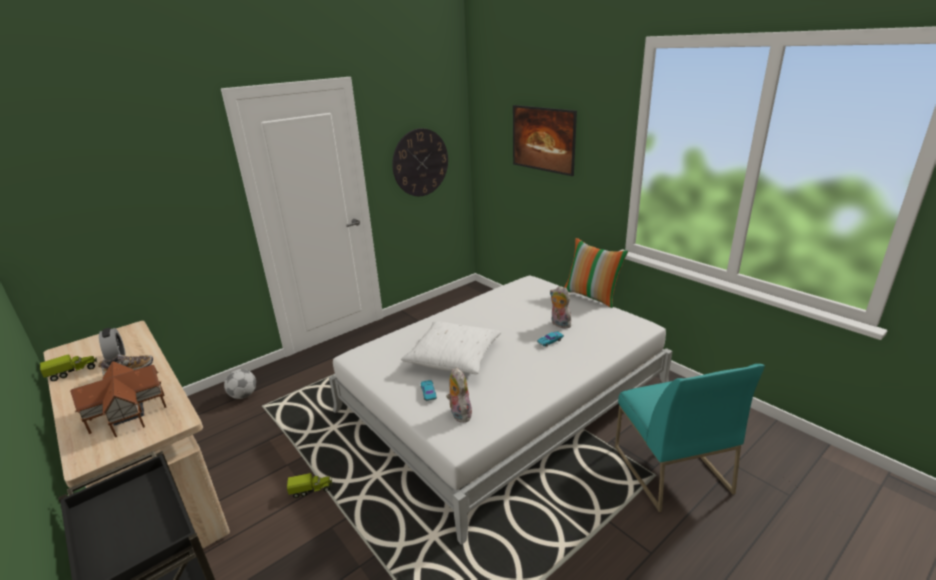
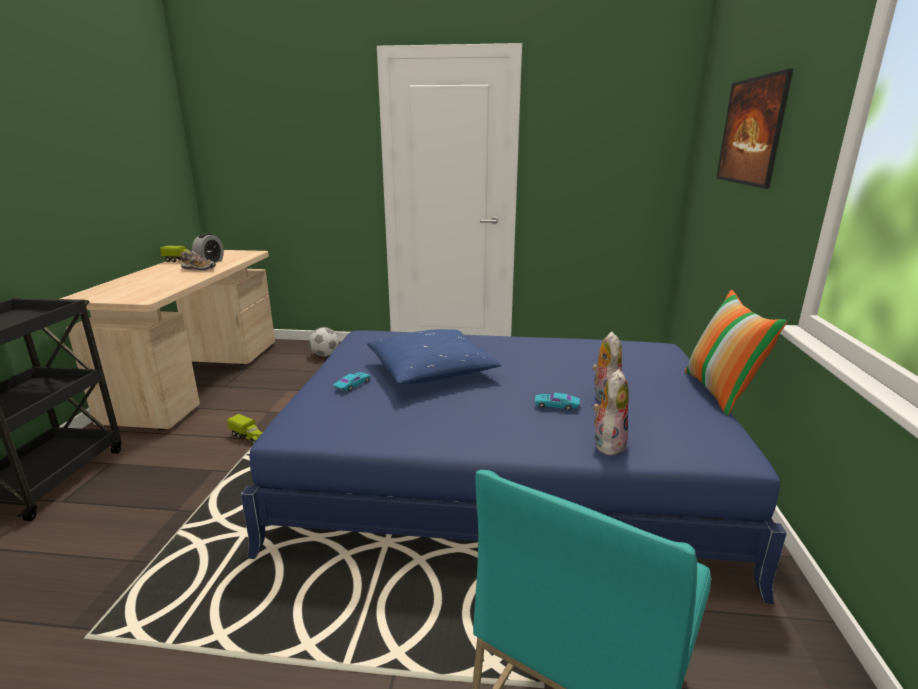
camera: 45 degrees right, 5 degrees down
(129, 413) = (144, 286): toy house -> none
(420, 162) = (602, 167): wall clock -> none
(454, 357) = (431, 371): white pillow -> blue pillow
(459, 413) = (337, 413): plush toy -> plush toy (608, 443)
(503, 398) = (503, 469): white bed -> blue bed

